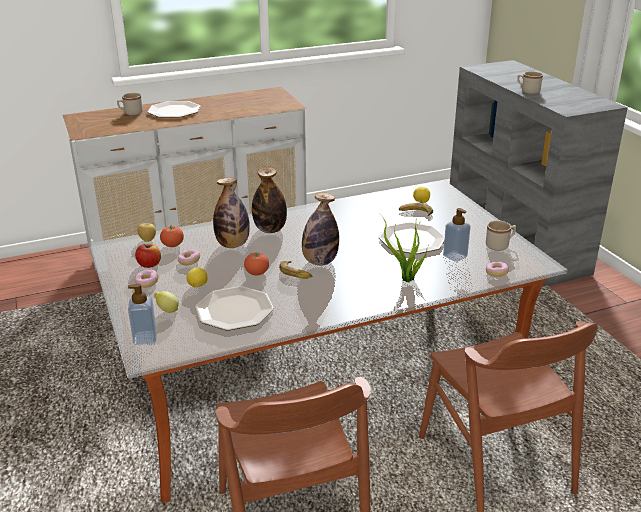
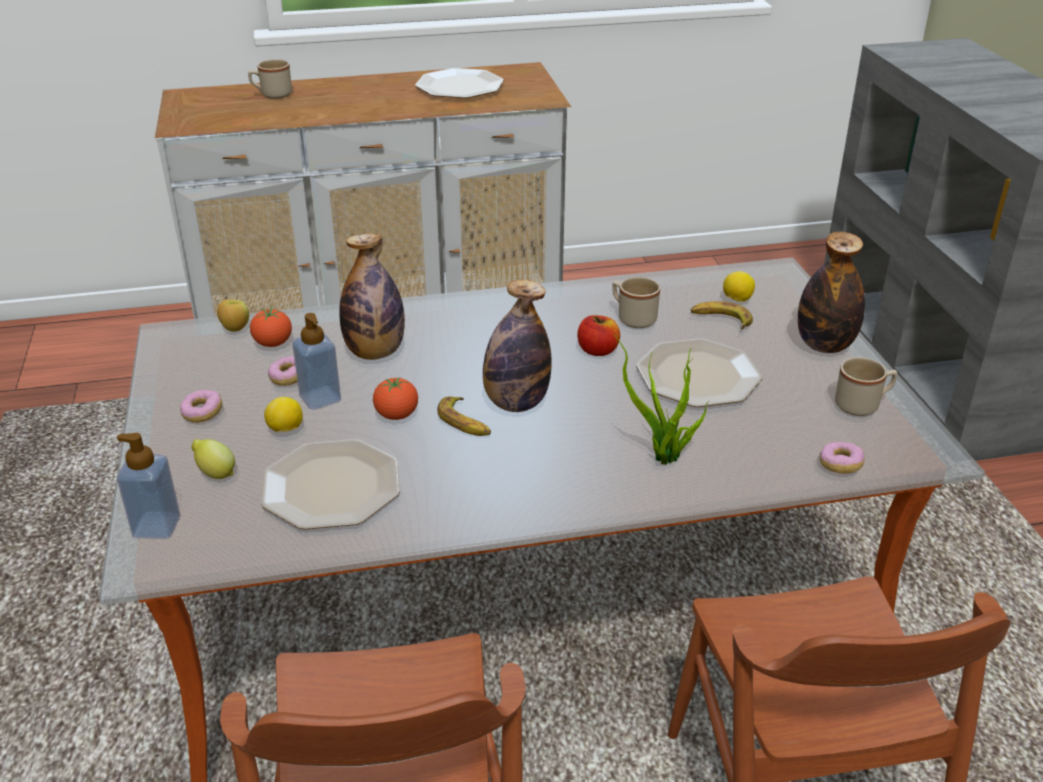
camera: 10 degrees right, 5 degrees up
(149, 264) = (220, 377): apple -> apple (598, 350)
(174, 111) = (345, 95): plate -> plate (460, 86)
(270, 229) = (449, 329): bottle -> bottle (824, 345)
(455, 256) = (769, 419): soap dispenser -> soap dispenser (320, 398)
(527, 91) = (977, 102): beige mug -> beige mug (632, 318)

